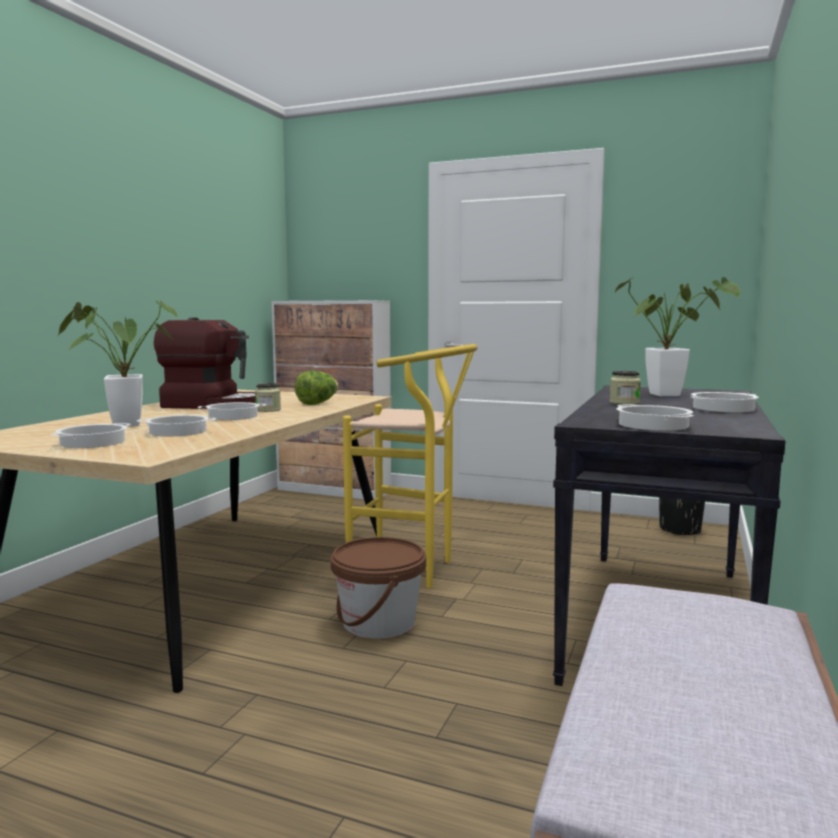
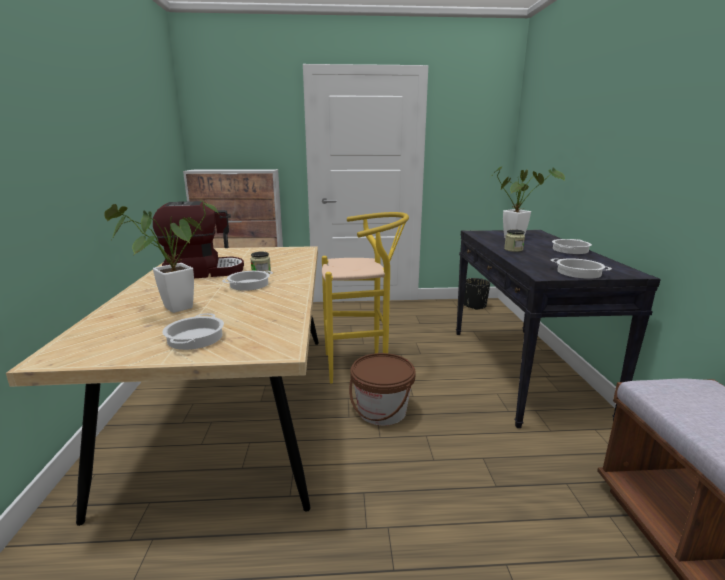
camera: 25 degrees left, 10 degrees up
(178, 431) = (242, 311): cooking pot -> none
(318, 403) = (283, 260): lettuce -> none

